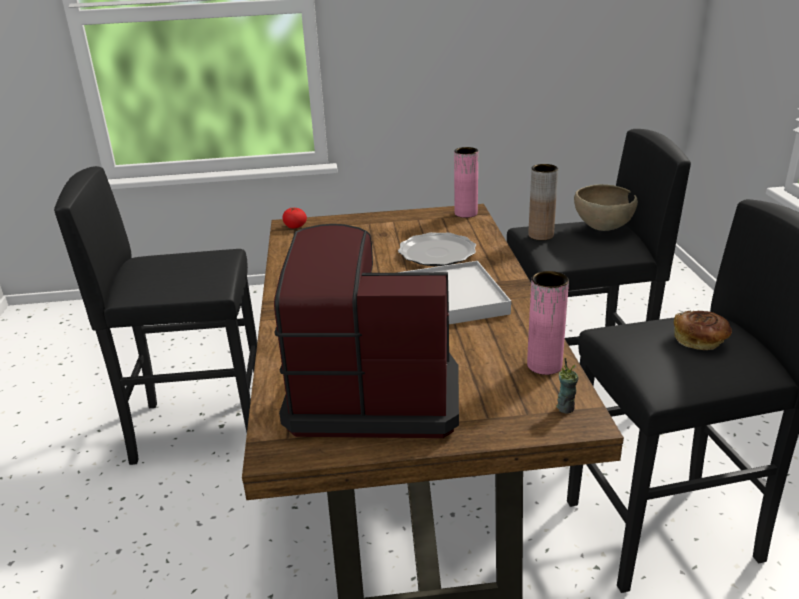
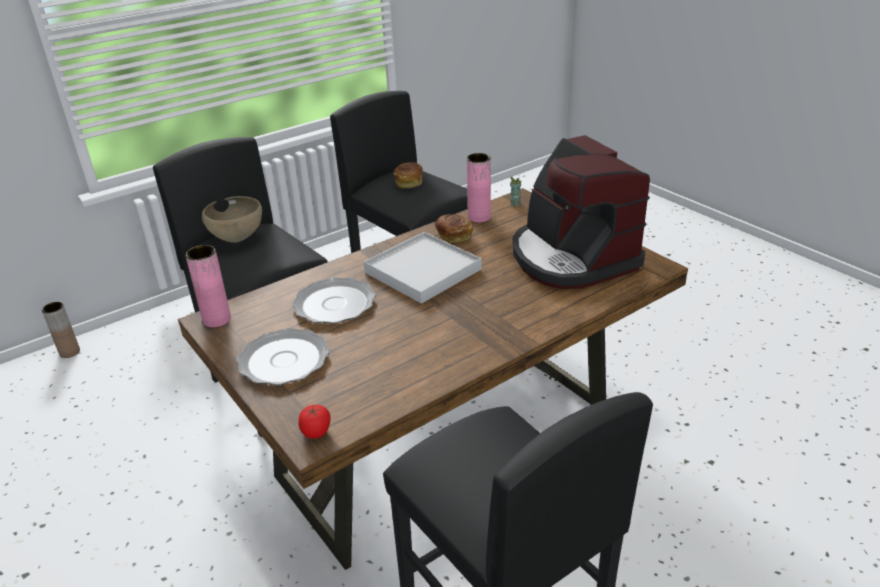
camera: 120 degrees left, 5 degrees up
(382, 227) = (284, 360): none -> plate
(507, 334) = (453, 236): none -> bread
(541, 235) = (265, 263): brown vase -> brown vase (69, 352)

